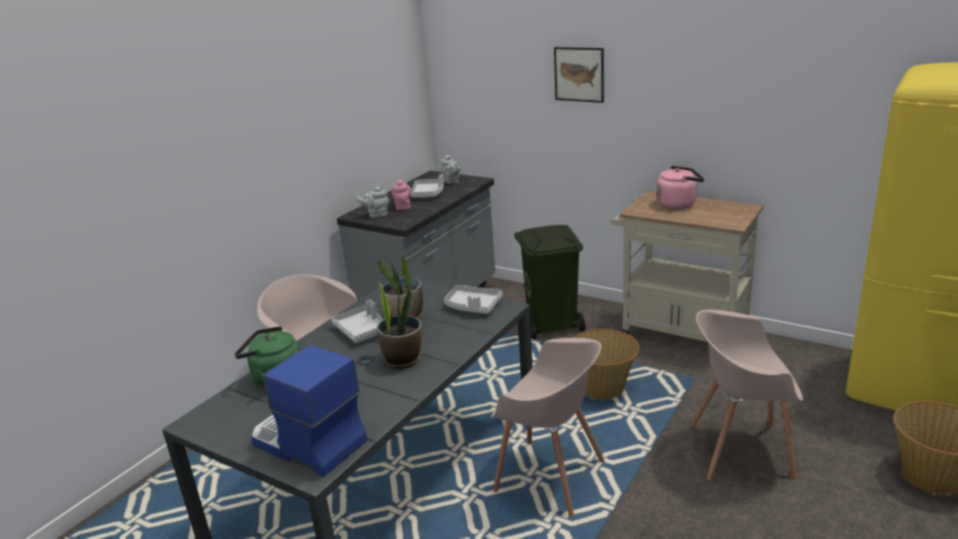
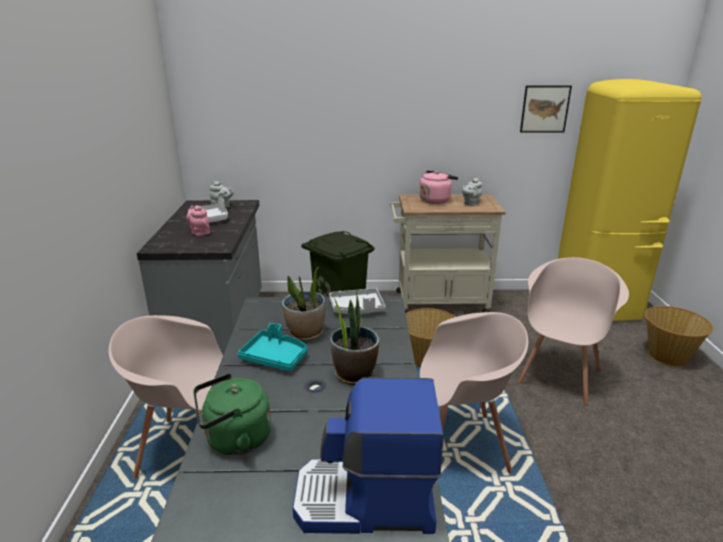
camera: 35 degrees left, 0 degrees up
(362, 330) = (275, 357): grey tray -> turquoise tray
(376, 215) = (180, 243): grey teapot -> grey teapot (470, 203)
(579, 74) = (338, 99): picture -> picture (545, 109)
(738, 451) = (559, 376): beige chair -> beige chair turned 150 degrees clockwise

